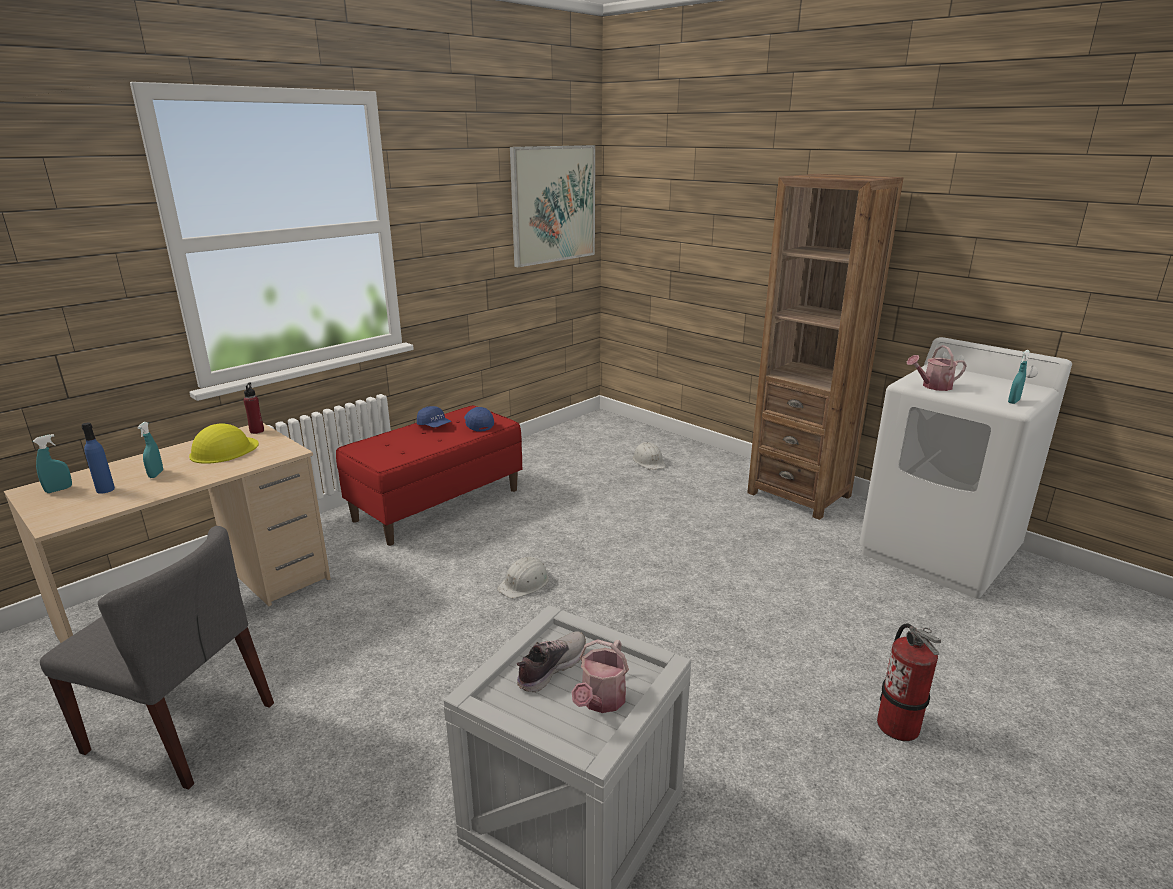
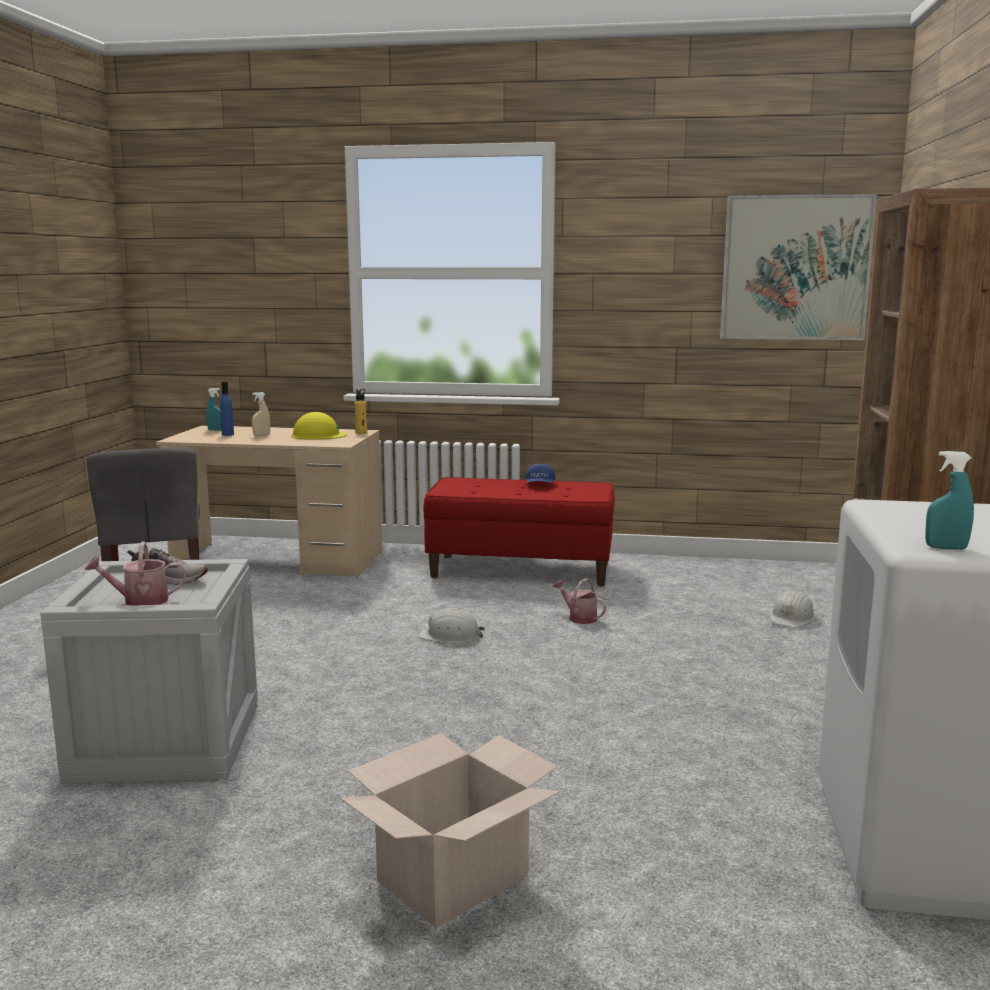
camera: 55 degrees right, 10 degrees down
(156, 474) = (261, 435): turquoise spray bottle -> beige spray bottle
(257, 431) = (361, 432): red bottle -> yellow bottle
(478, 425) = (572, 493): blue cap -> none
(898, 725) = (453, 879): fire extinguisher -> cardboard box
(933, 386) = (896, 512): watering can -> watering can (579, 617)

